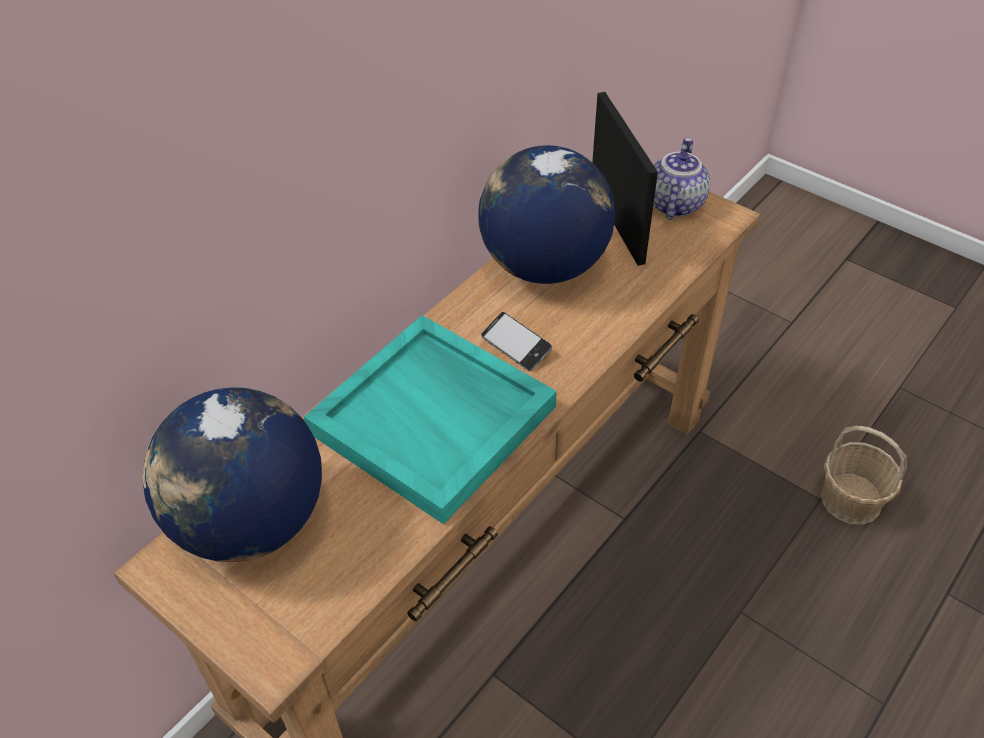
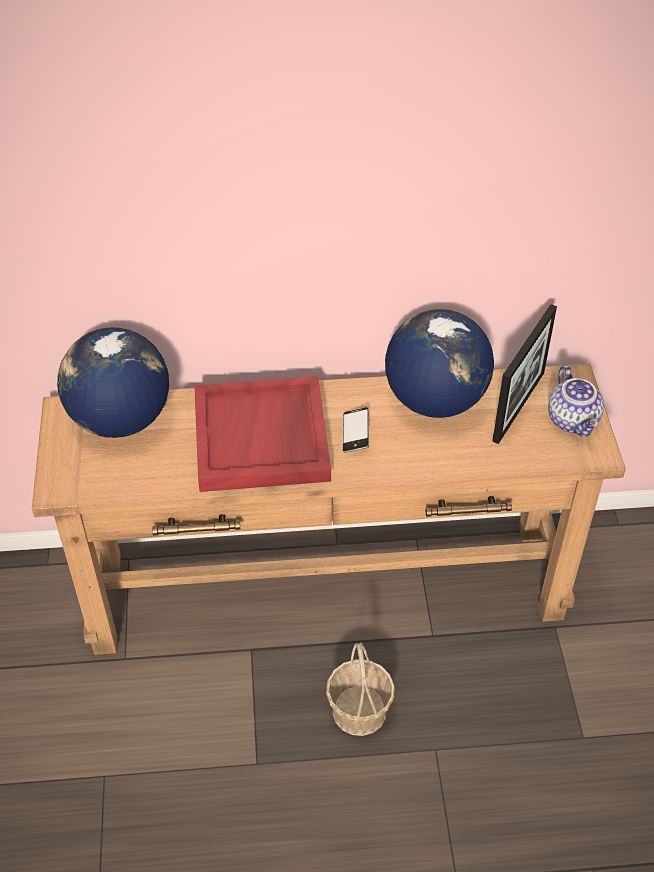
camera: 45 degrees right, 0 degrees up
(435, 419) = (262, 438): turquoise tray -> red tray
(673, 203) = (574, 421): teapot -> teapot turned 105 degrees clockwise
(851, 500) = (605, 757): basket -> basket (359, 711)

